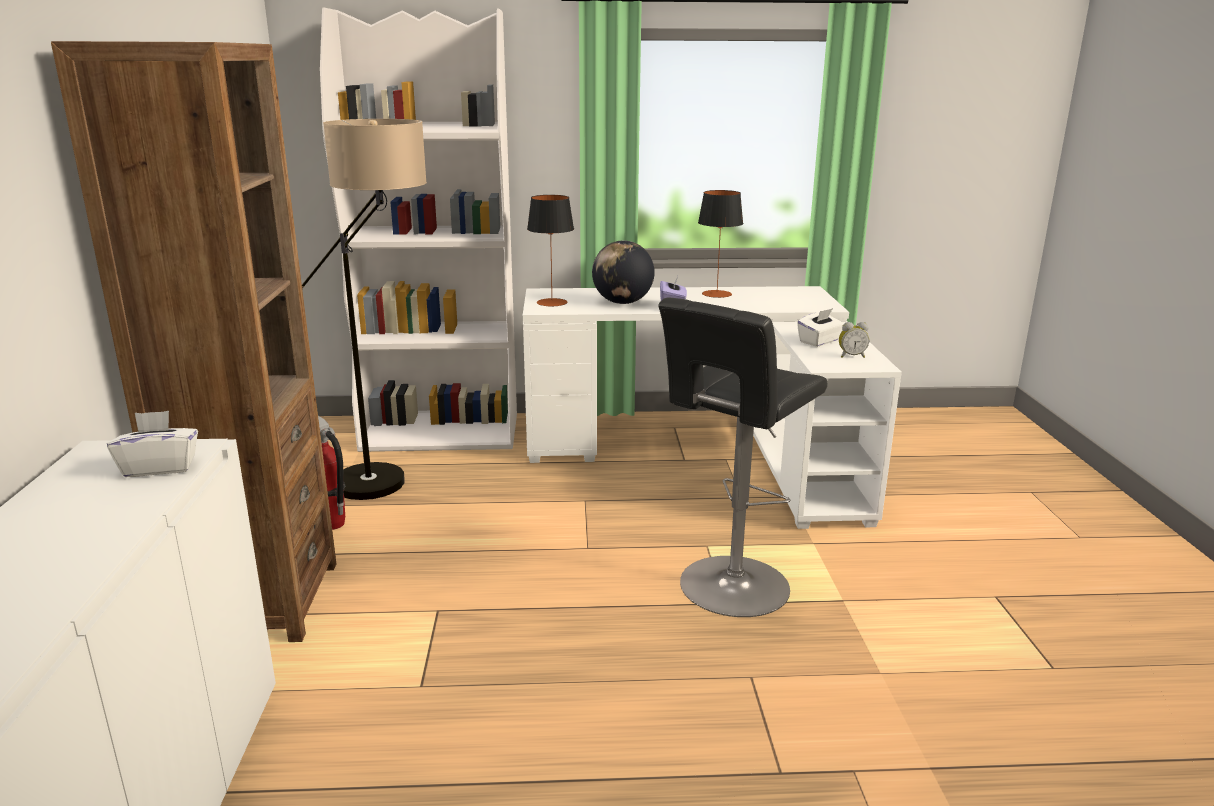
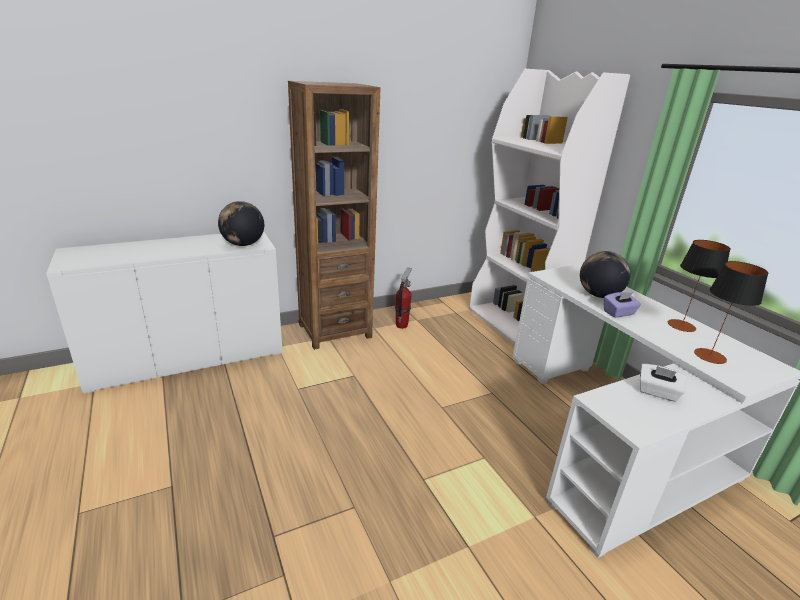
camera: 65 degrees right, 5 degrees up
(160, 467) = (243, 244): white tissue box -> globe
(389, 491) = (442, 329): floor lamp -> none
(552, 302) = (563, 275): table lamp -> table lamp (709, 356)
(730, 589) = (441, 479): black stool -> none
(851, 356) = (641, 413): alarm clock -> none

